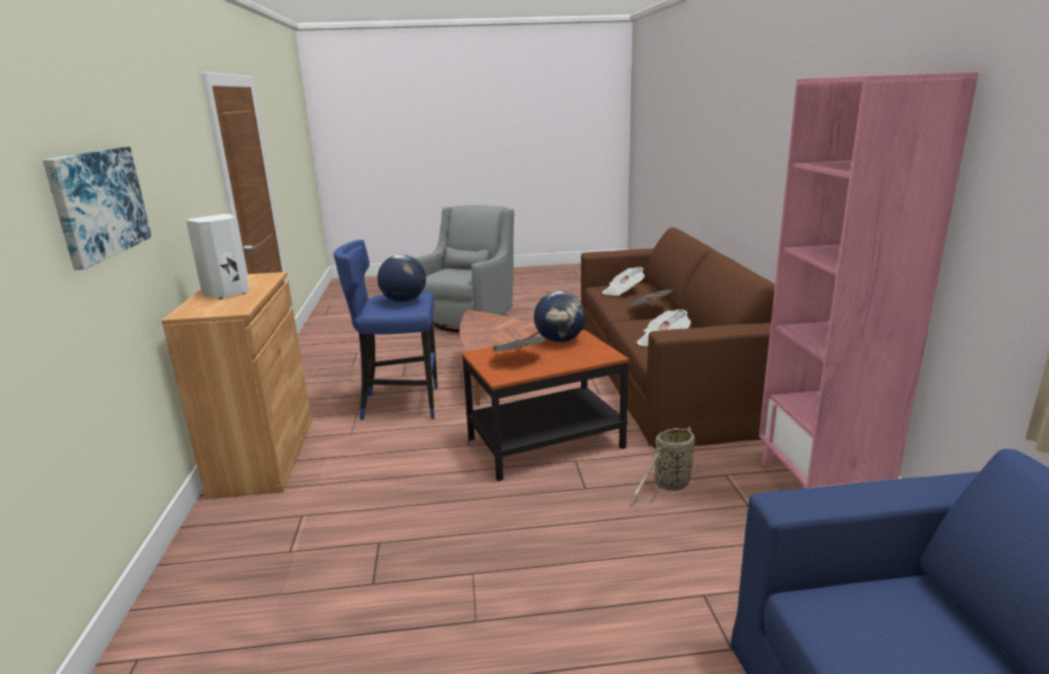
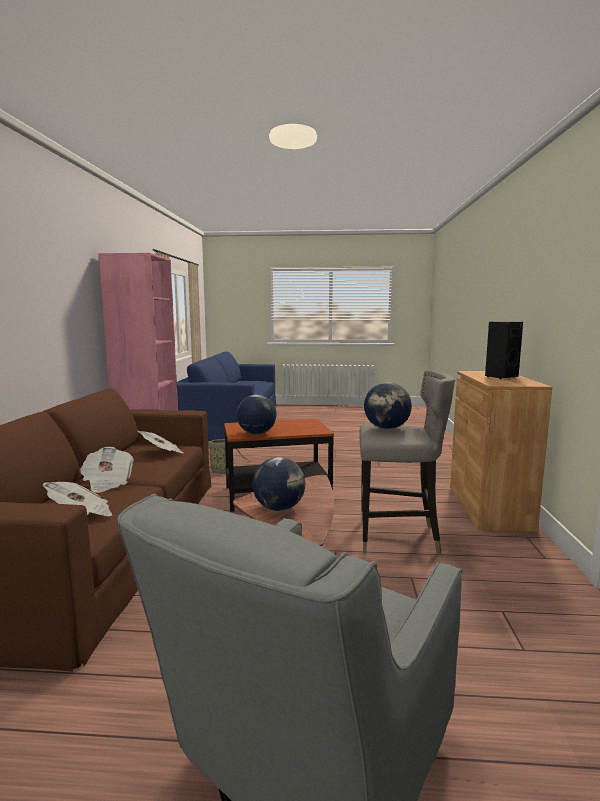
camera: 170 degrees left, 10 degrees down
(98, 203) = (509, 298): picture -> none
(227, 293) = (500, 377): white speaker -> black speaker
(400, 404) = (398, 537): blue stool -> grey stool
(502, 325) = (279, 508): none -> globe
(518, 358) = (294, 427): newspaper -> none

